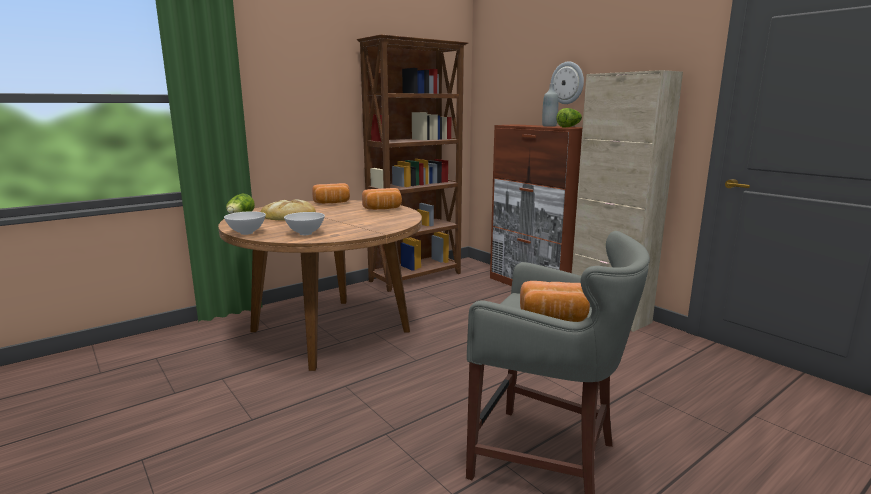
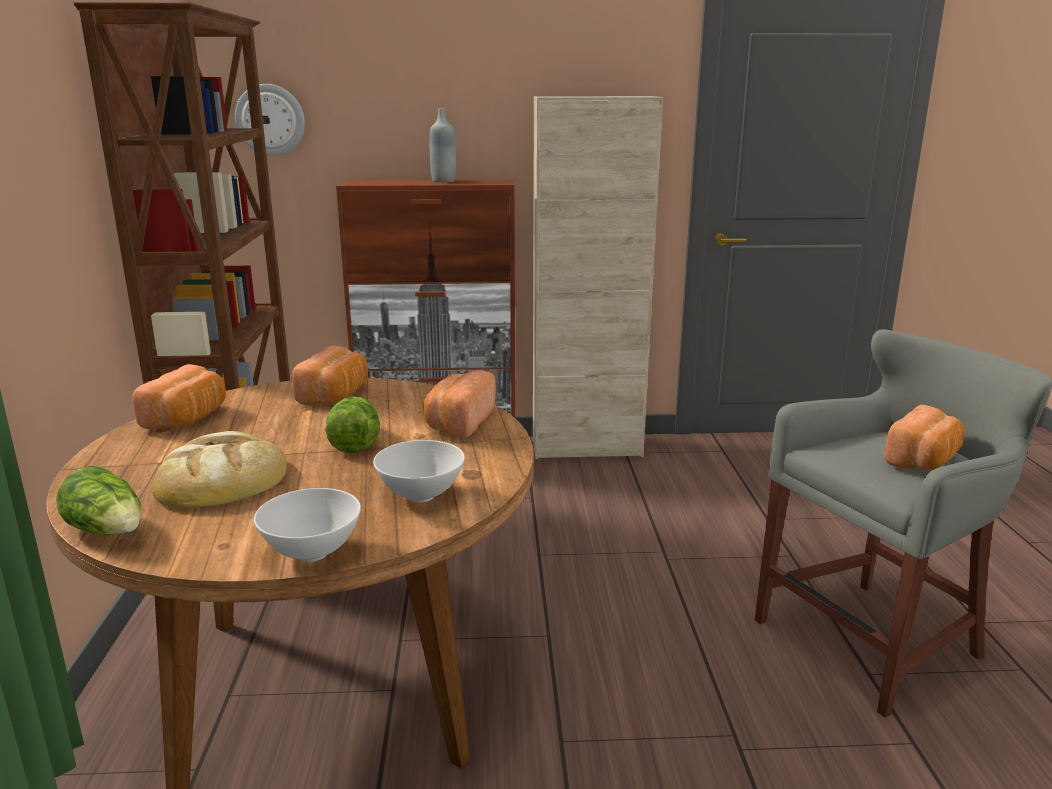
camera: 55 degrees left, 5 degrees up
(383, 225) = (458, 423): none -> bread
(567, 83) = (450, 106): wall clock -> wall clock (270, 120)
(569, 127) = (486, 181): lettuce -> lettuce (353, 442)

